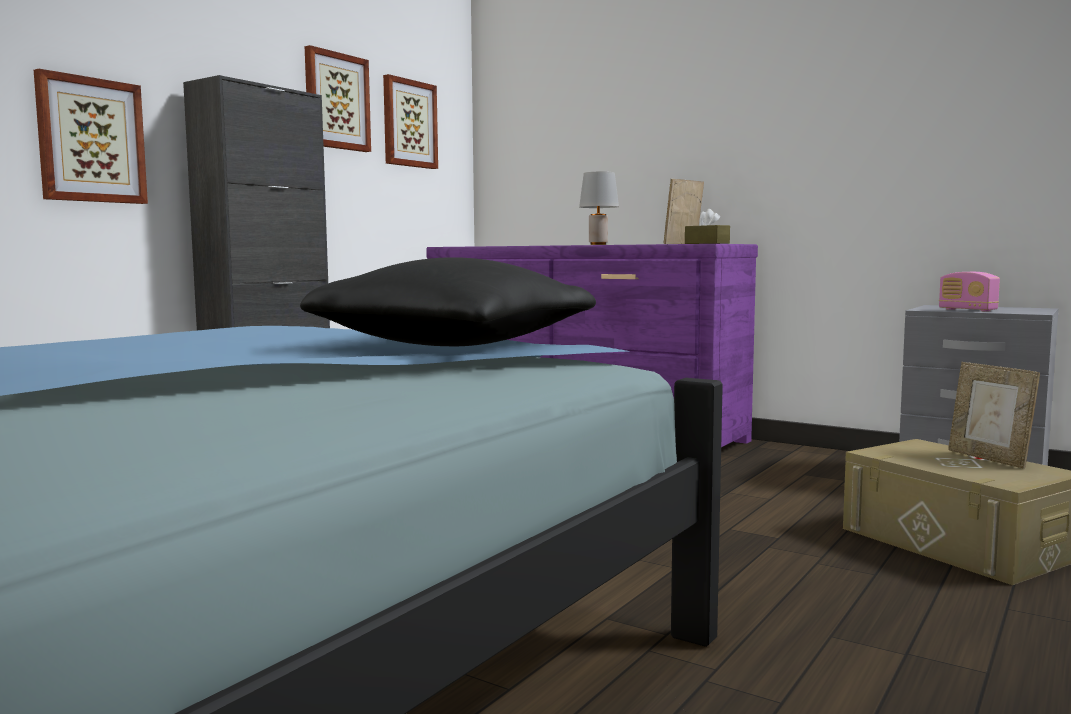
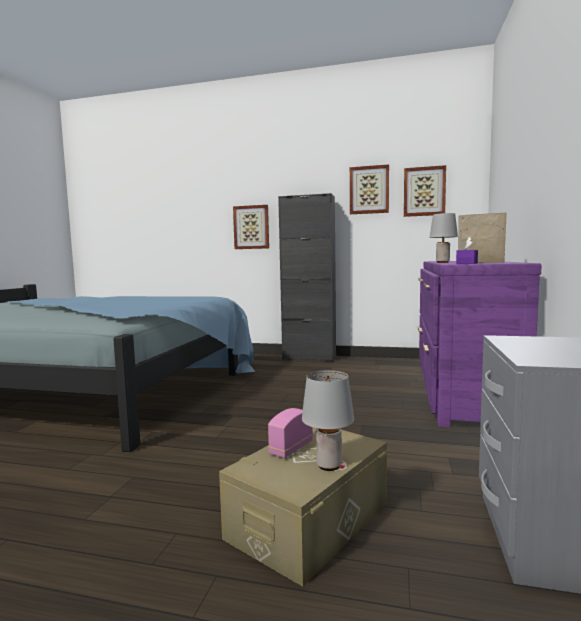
camera: 70 degrees right, 0 degrees up
(453, 344) = (135, 308): black pillow -> none
(707, 243) = (467, 263): brown tissue box -> purple tissue box
(967, 310) = (524, 345): radio -> radio (291, 448)
(989, 458) = (328, 466): picture frame -> grey table lamp

